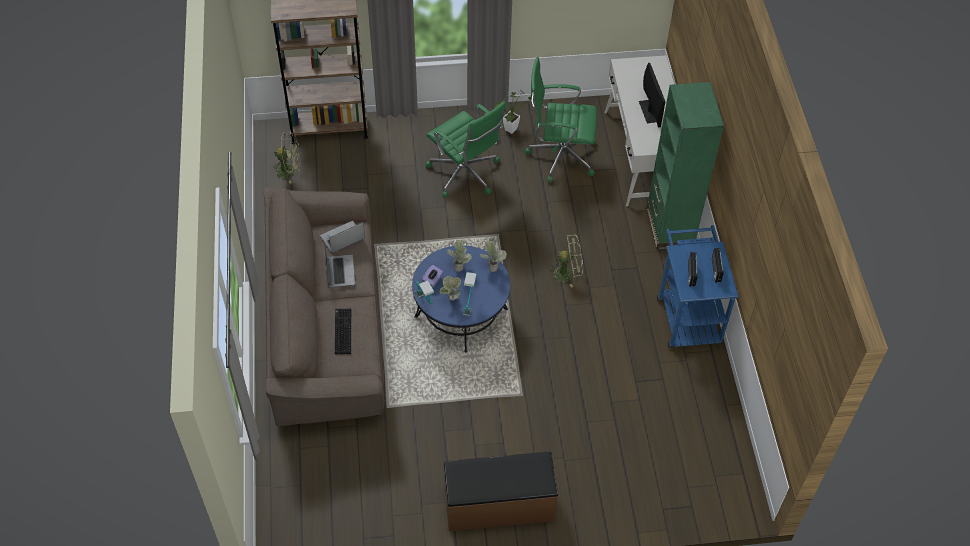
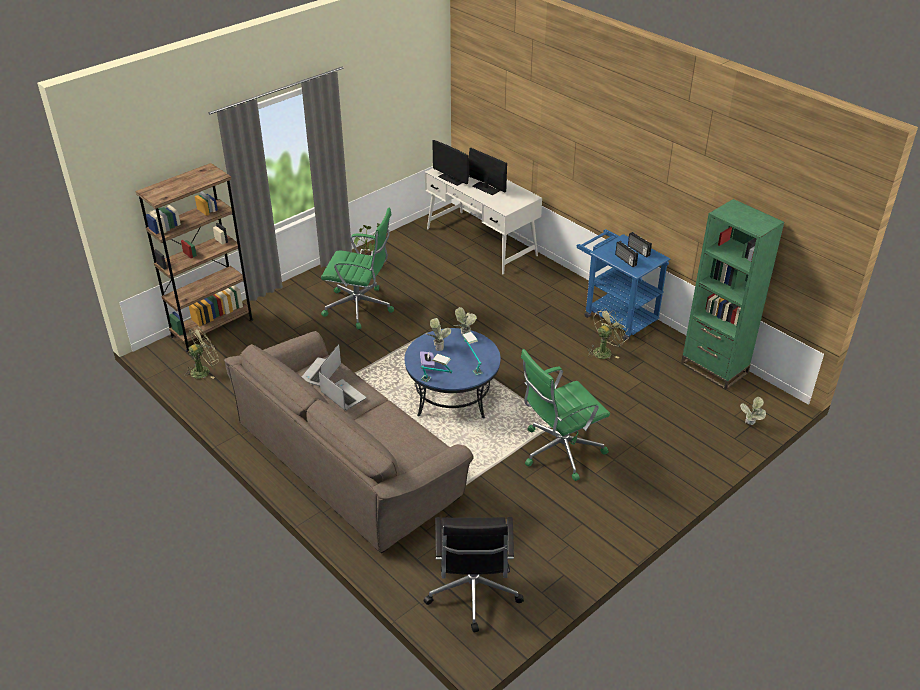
camera: 35 degrees left, 15 degrees down
(314, 504) = (473, 593): none -> black office chair
(342, 331) = (389, 434): keyboard -> none
(451, 299) = (455, 370): potted plant -> potted plant (749, 425)
(499, 505) = (621, 504): brown bench -> none
(559, 155) = (421, 266): green office chair -> green office chair (559, 451)
(567, 273) = (505, 332): green fan -> green fan (604, 351)
(627, 82) = (451, 179): none -> monitor
(669, 227) = (546, 273): green bookcase -> green bookcase (714, 368)

